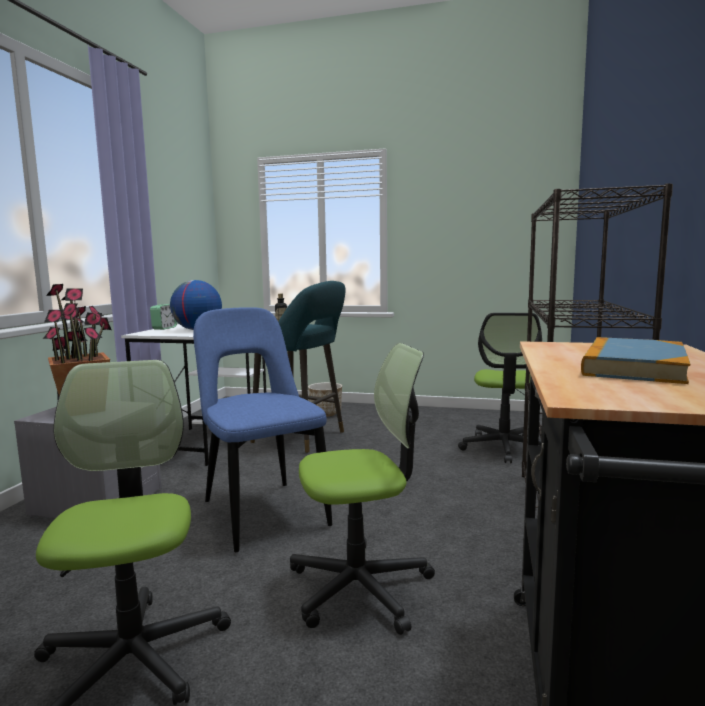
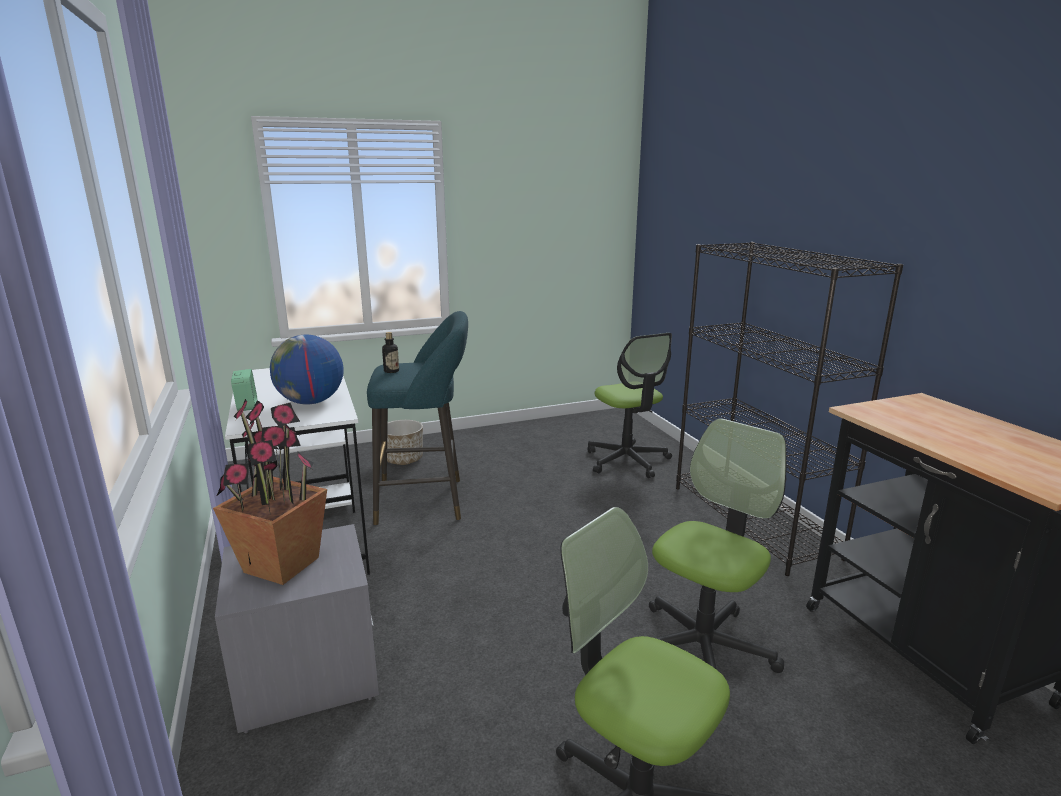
camera: 35 degrees left, 10 degrees up
(262, 511) = (518, 608): blue chair -> none
(633, 366) = (974, 436): book -> none

